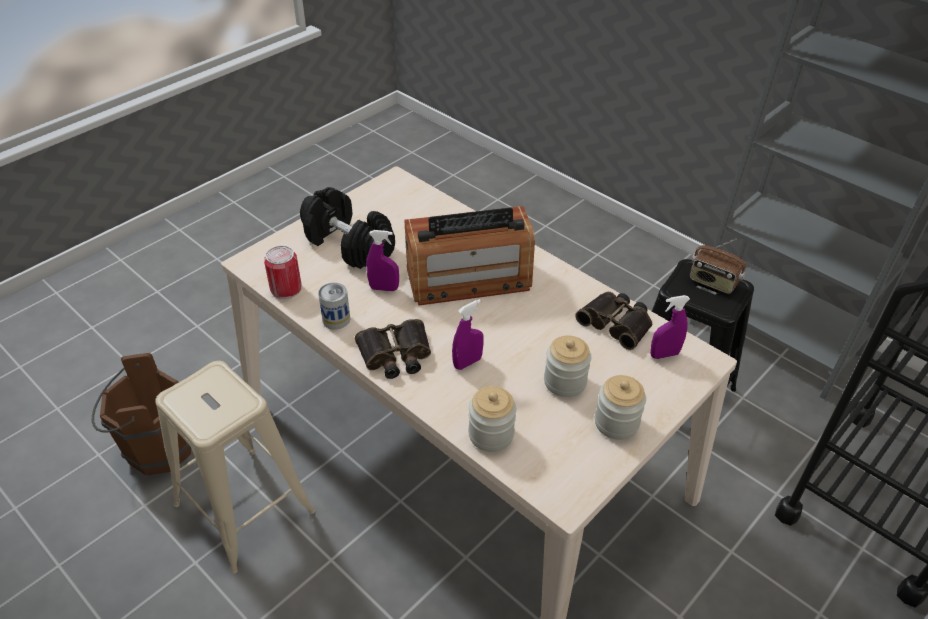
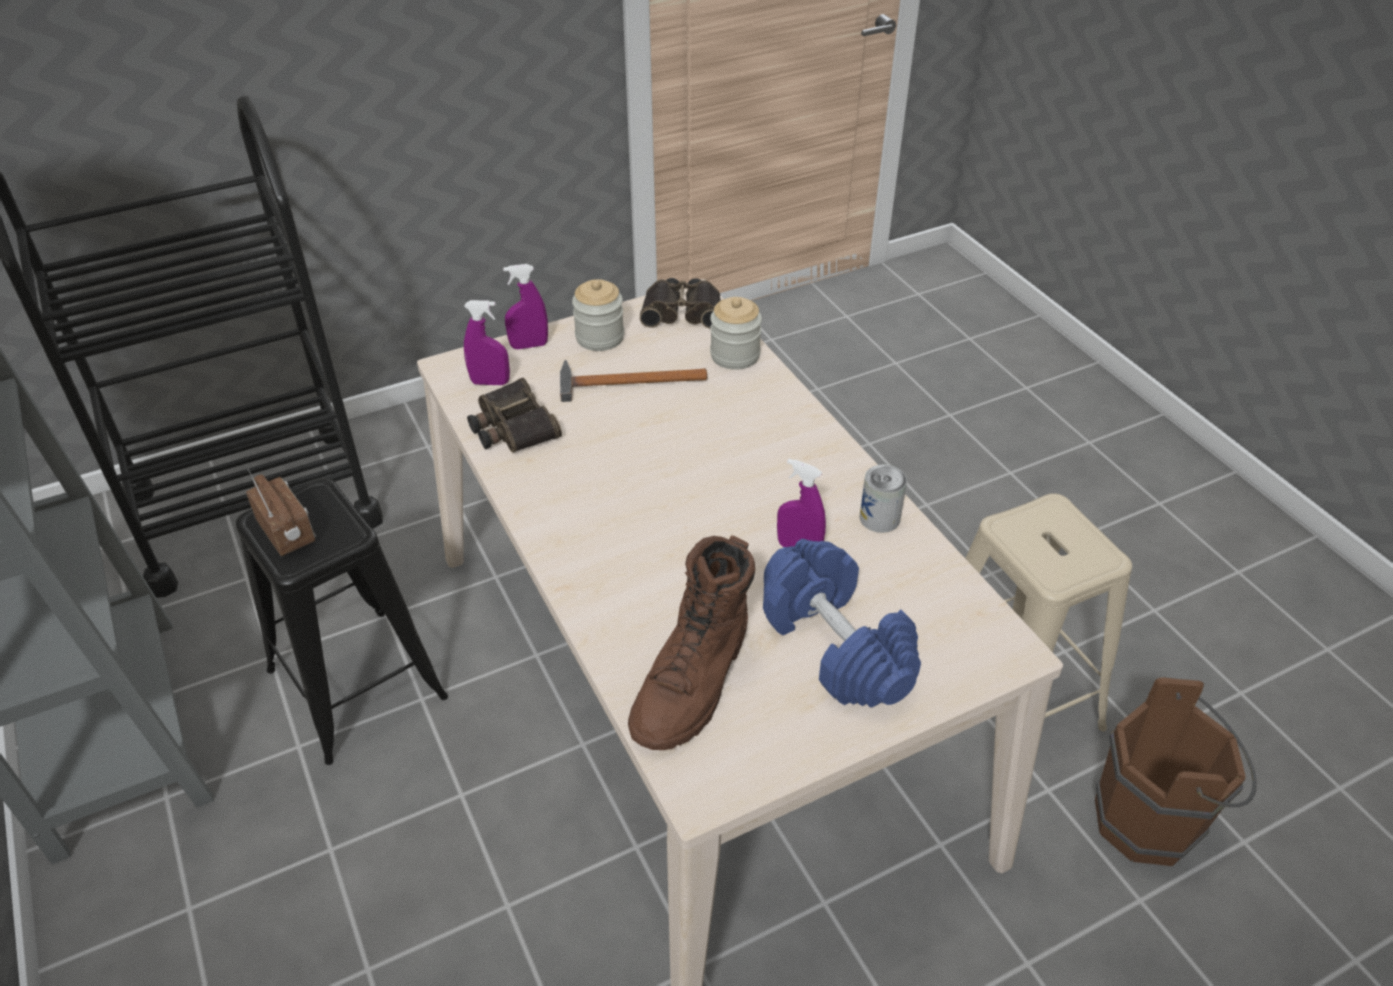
camera: 160 degrees left, 0 degrees up
(286, 288) = (950, 585): can -> none
(348, 244) = (837, 645): black dumbbell -> blue dumbbell
(395, 355) = (811, 453): binoculars -> binoculars (683, 311)
(416, 214) = (694, 682): none -> brown boot
(467, 362) = (725, 425): purple spray bottle -> purple spray bottle (529, 345)
(468, 279) = (667, 532): radio -> none
(565, 382) = (625, 382): jar -> hammer

